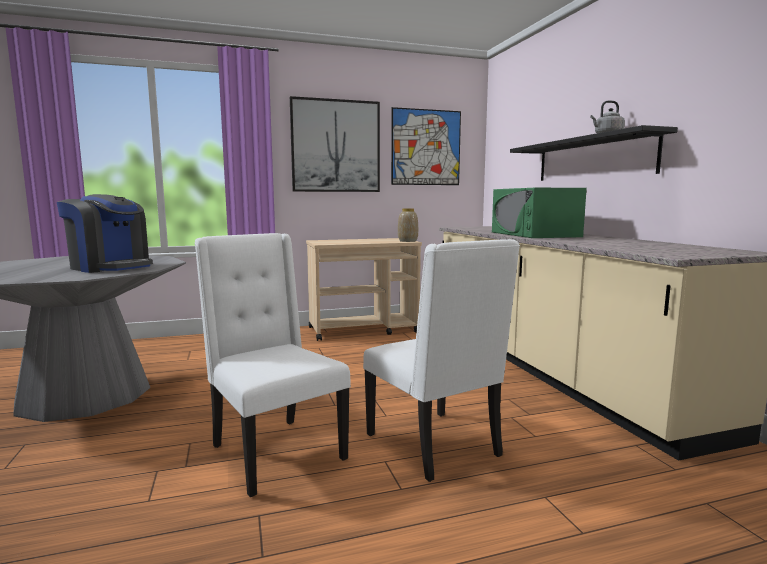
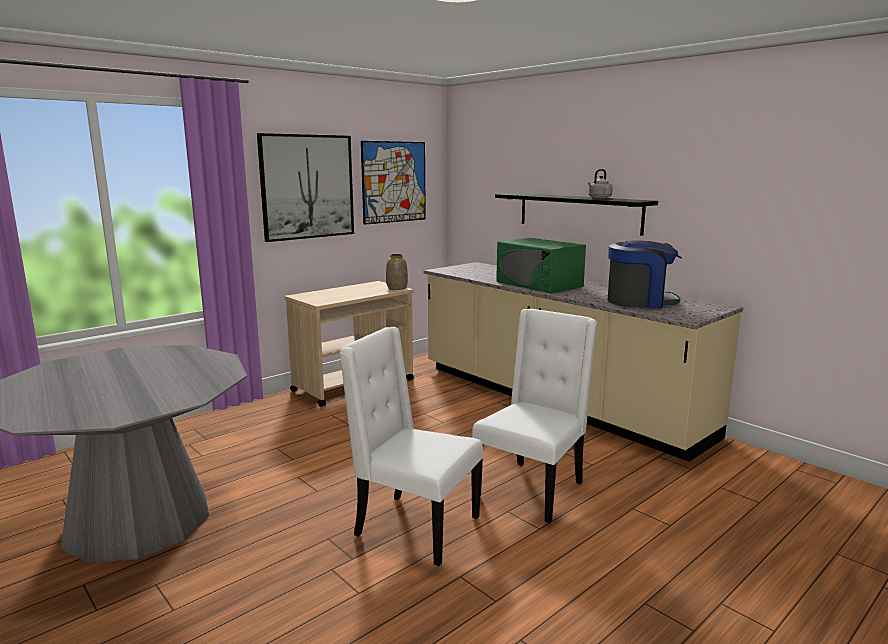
camera: 25 degrees left, 5 degrees up
(111, 267) = (177, 376): coffee machine -> coffee machine (640, 301)
(436, 446) = (532, 489): white chair -> white chair turned 90 degrees counterclockwise

